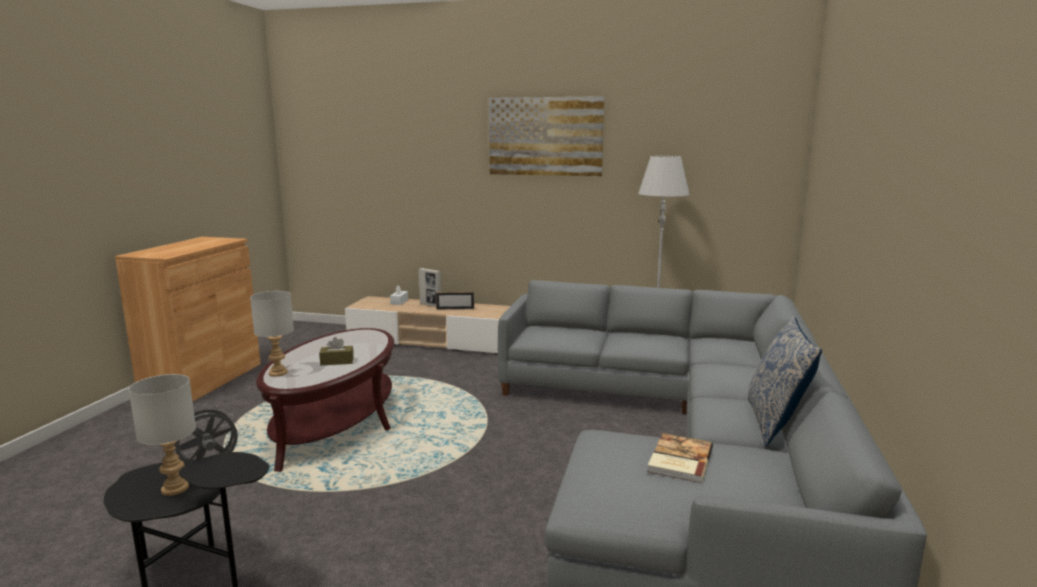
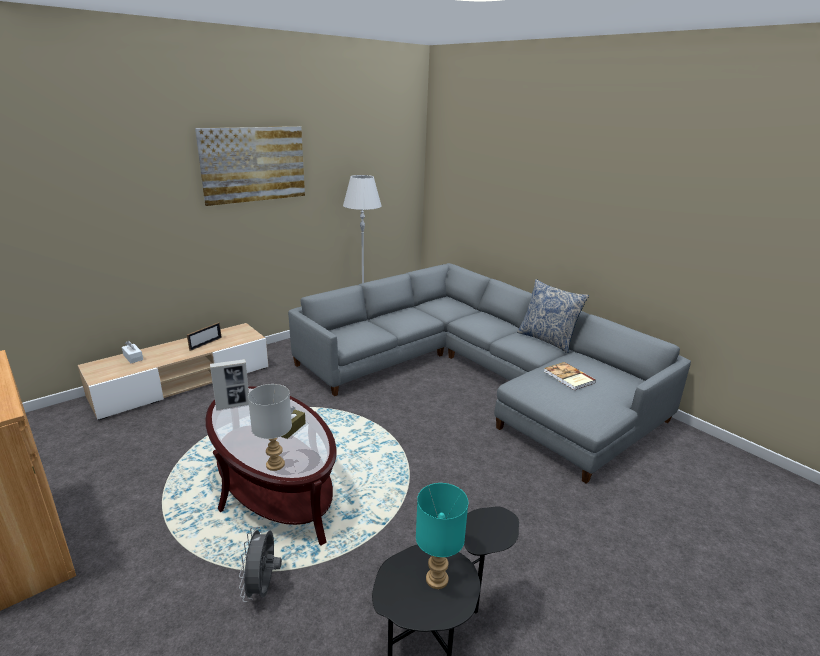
camera: 55 degrees left, 10 degrees up
(174, 489) = (437, 580): grey table lamp -> turquoise table lamp
(431, 305) = (174, 349): picture frame -> picture frame (233, 406)

